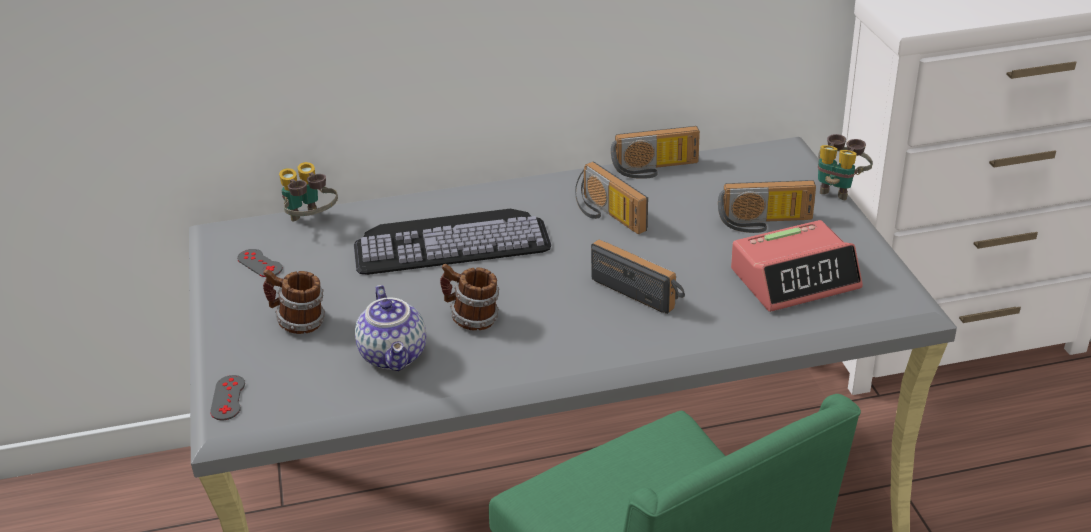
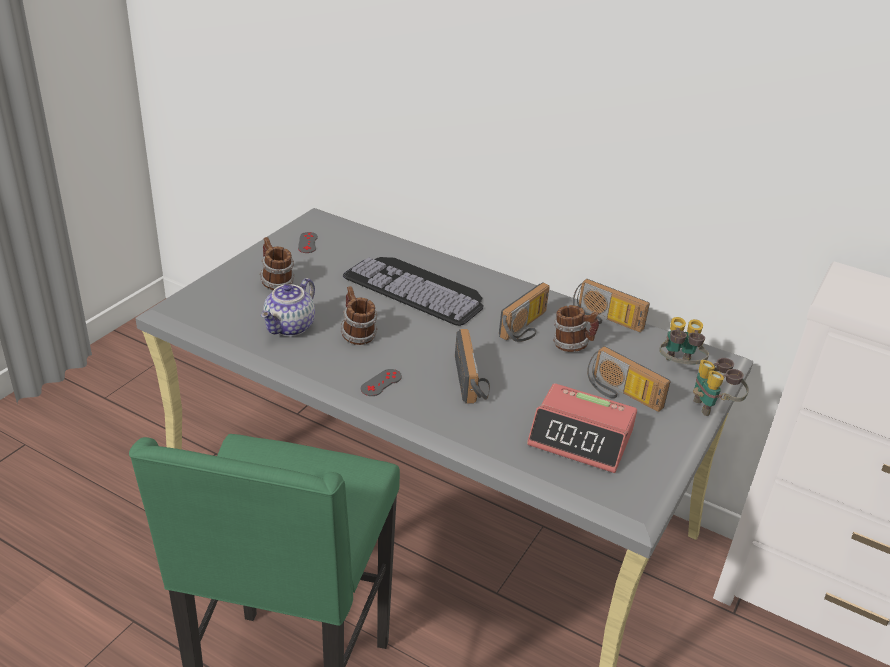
camera: 40 degrees right, 0 degrees up
(228, 398) = (189, 297): grey game controller -> grey game controller (381, 383)
(310, 222) = (364, 237): binoculars -> binoculars (678, 368)
(606, 215) = (527, 328): radio -> radio turned 150 degrees counterclockwise
(666, 207) = (572, 345): none -> mug

